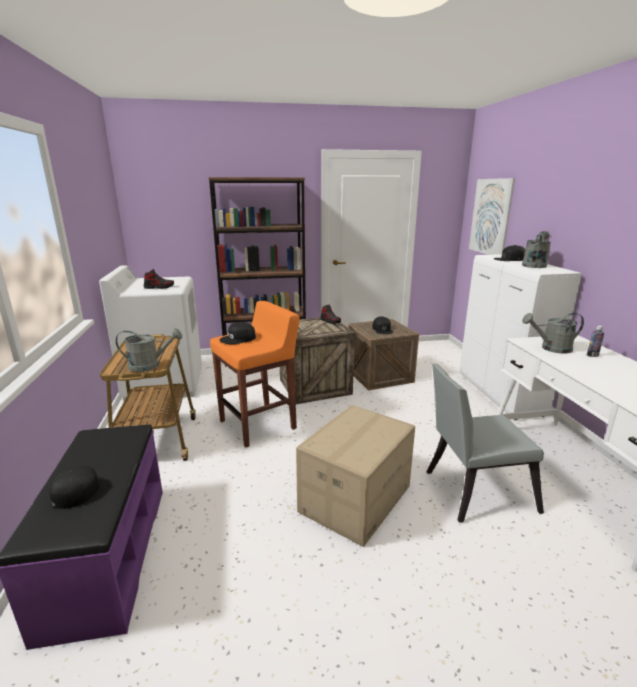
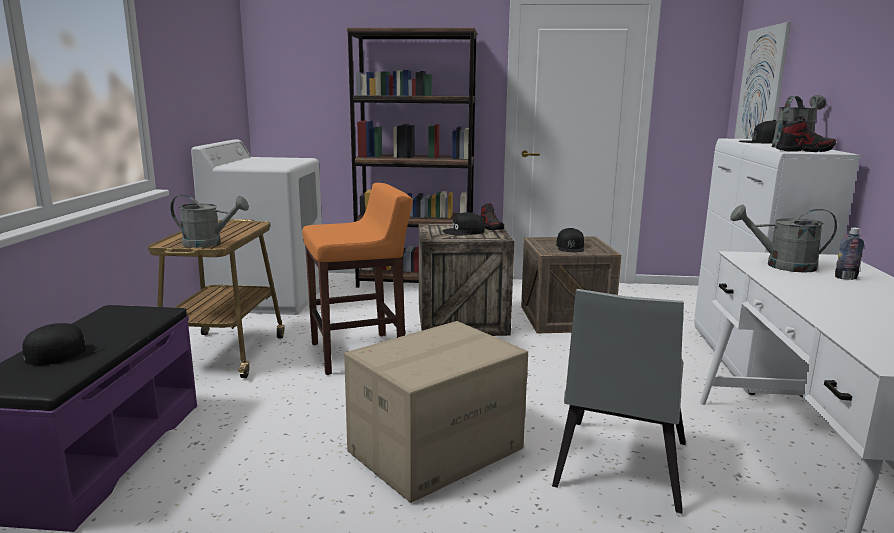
camera: 15 degrees right, 5 degrees down
(159, 287) = (265, 164): shoe -> shoe (804, 151)
(238, 339) = (335, 227): black cap -> black cap (464, 231)
(473, 491) = (618, 469): grey chair -> grey chair turned 75 degrees counterclockwise

